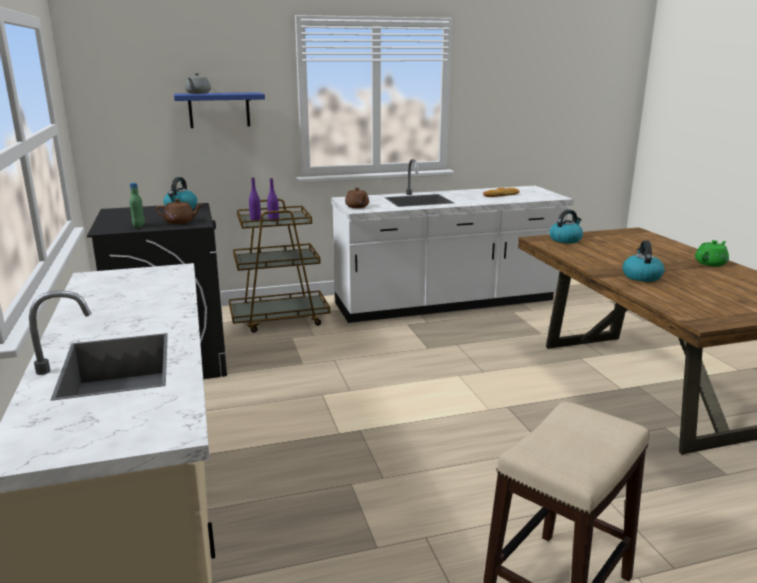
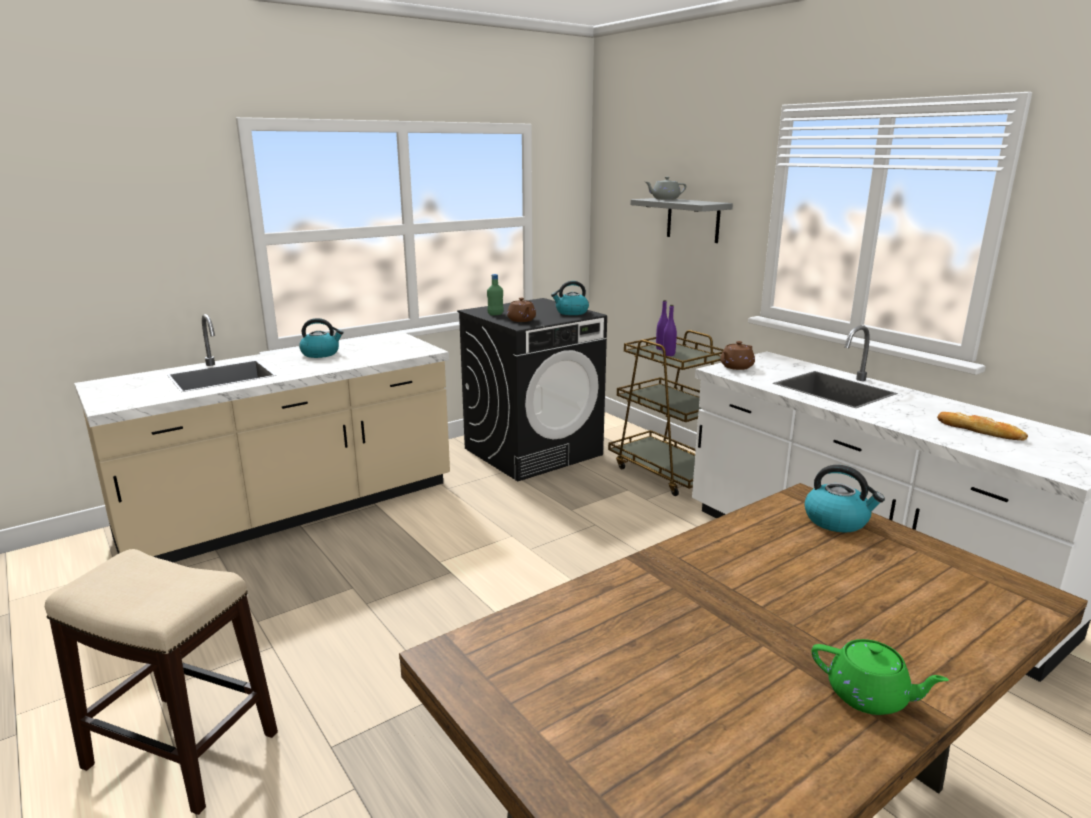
camera: 70 degrees right, 0 degrees up
(219, 110) = (693, 220): blue shelf -> grey shelf
(641, 276) = (671, 599): kettle -> kettle (321, 353)

